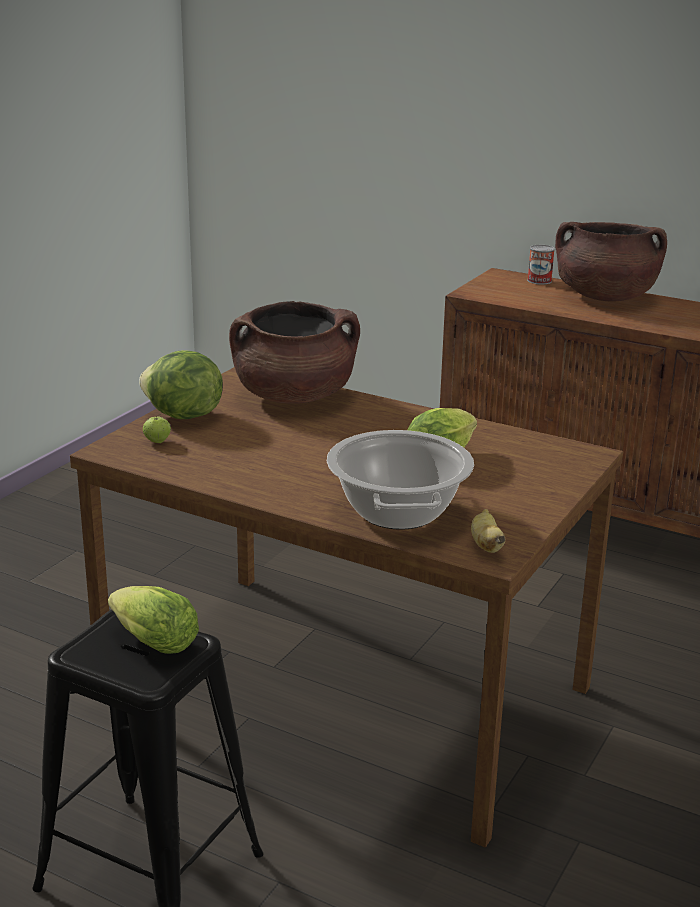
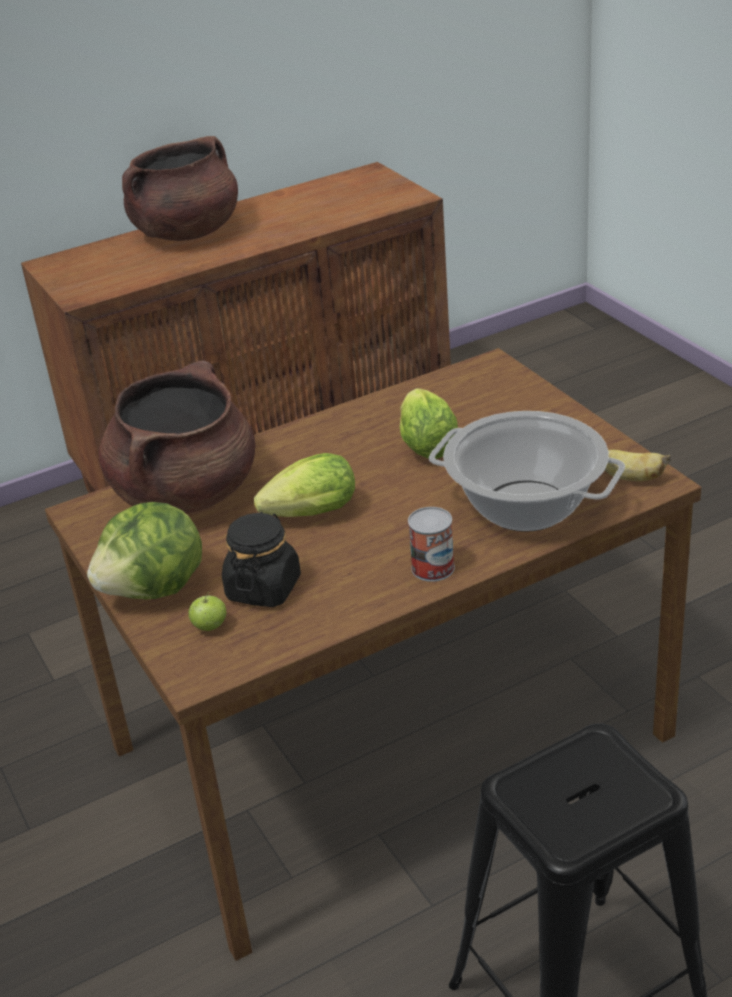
camera: 55 degrees left, 10 degrees up
(150, 642) = (577, 775): lettuce -> lettuce (307, 516)
(211, 446) = (263, 588): none -> black jar
(539, 280) = (97, 250): can -> can (433, 568)

